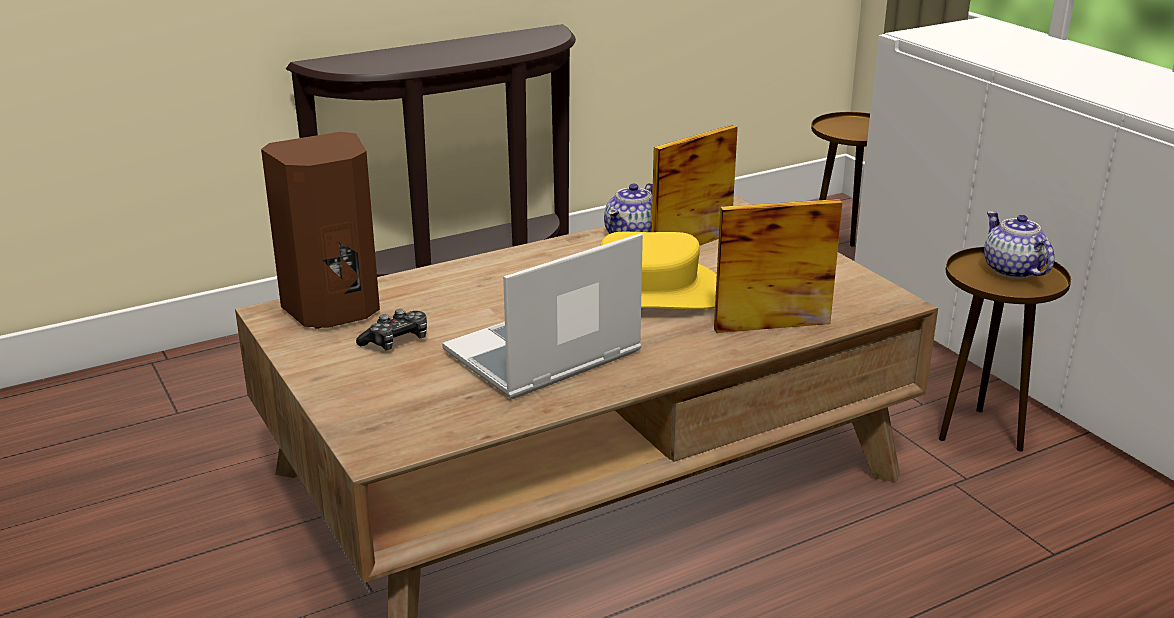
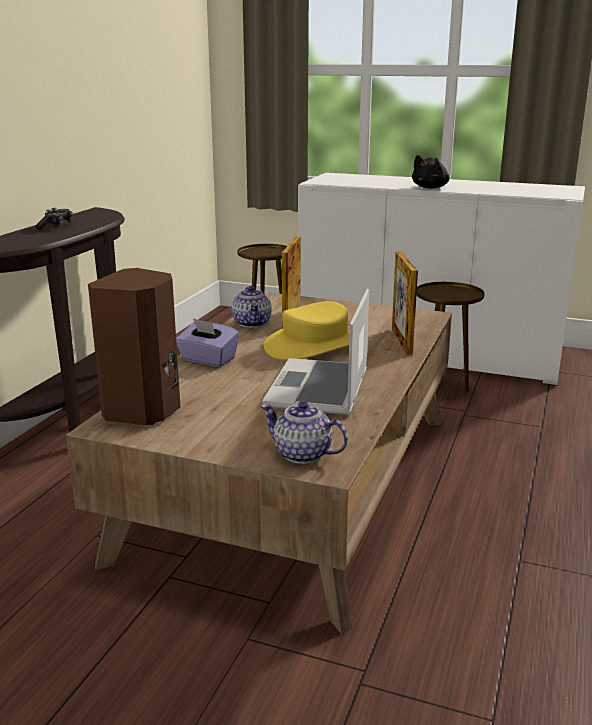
camera: 40 degrees left, 5 degrees down
(396, 341) = (221, 412): game controller -> game controller (56, 226)
(498, 270) = (208, 360): none -> purple tissue box
(772, 326) = (401, 340): picture frame -> picture frame turned 45 degrees counterclockwise
(1012, 270) = (448, 291): teapot -> teapot (303, 454)
(1071, 82) = (431, 188): none -> black plush toy

